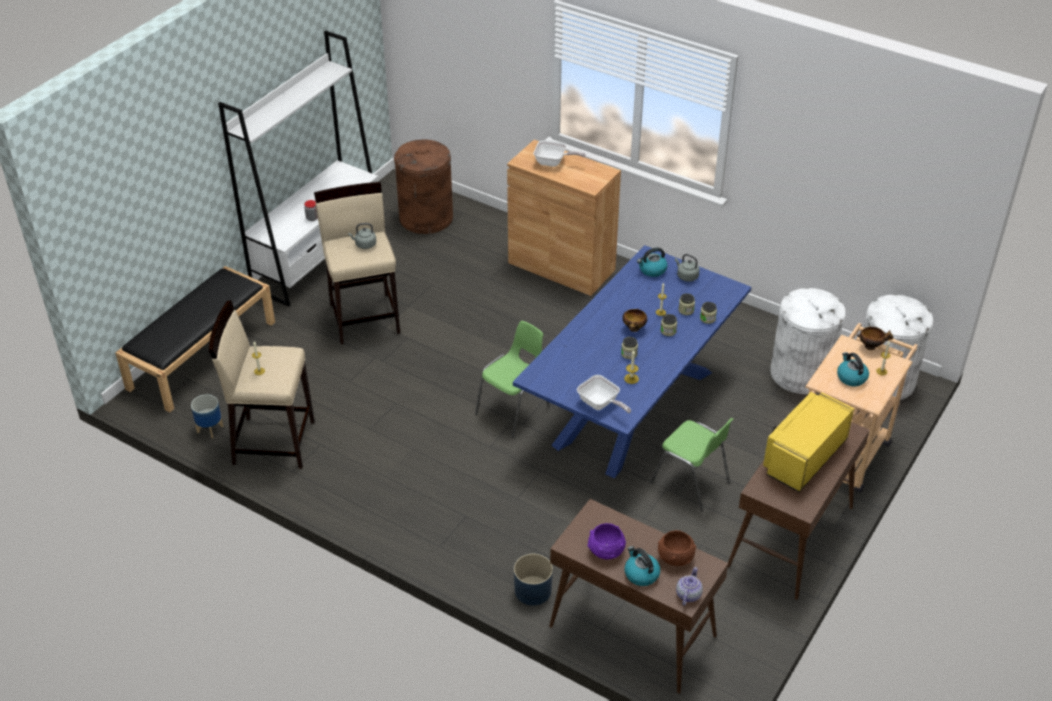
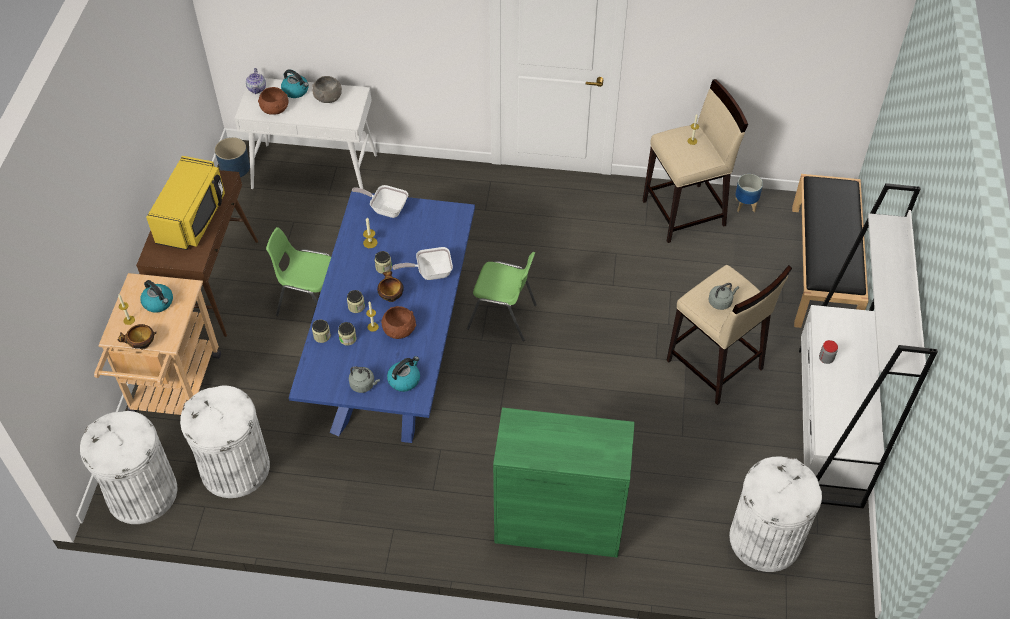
camera: 155 degrees right, 10 degrees up
(426, 218) = (765, 538): brown trash can -> white trash can
(514, 410) = (503, 317): green chair -> green chair turned 90 degrees counterclockwise
(532, 590) = (401, 174): blue planter -> blue planter (235, 168)
(553, 163) = (580, 444): frying pan -> frying pan (430, 272)
(561, 266) = (558, 522): brown cabinet -> green cabinet
(606, 551) = (328, 97): purple bowl -> grey bowl
(631, 631) = (315, 172): brown console table -> white console table
(639, 303) = (399, 330): none -> brown bowl

